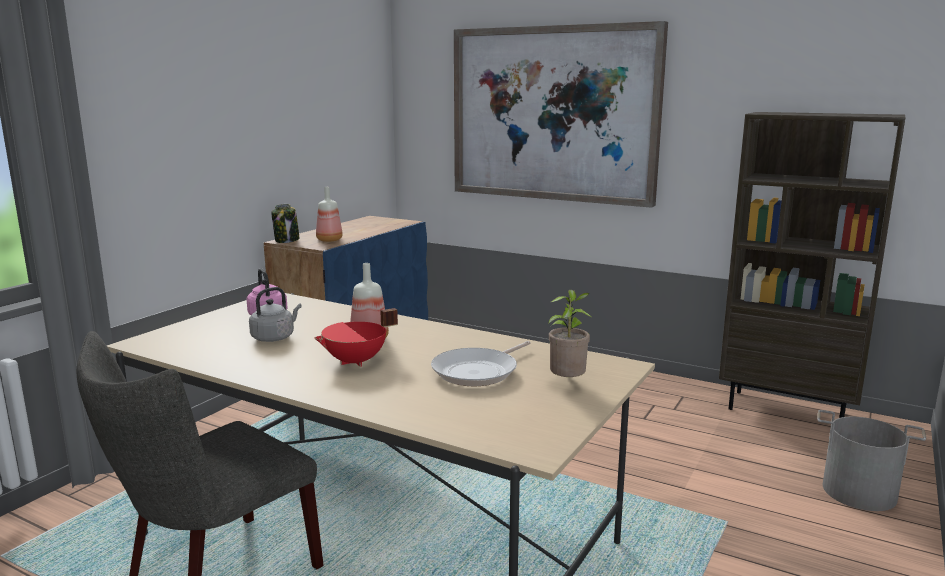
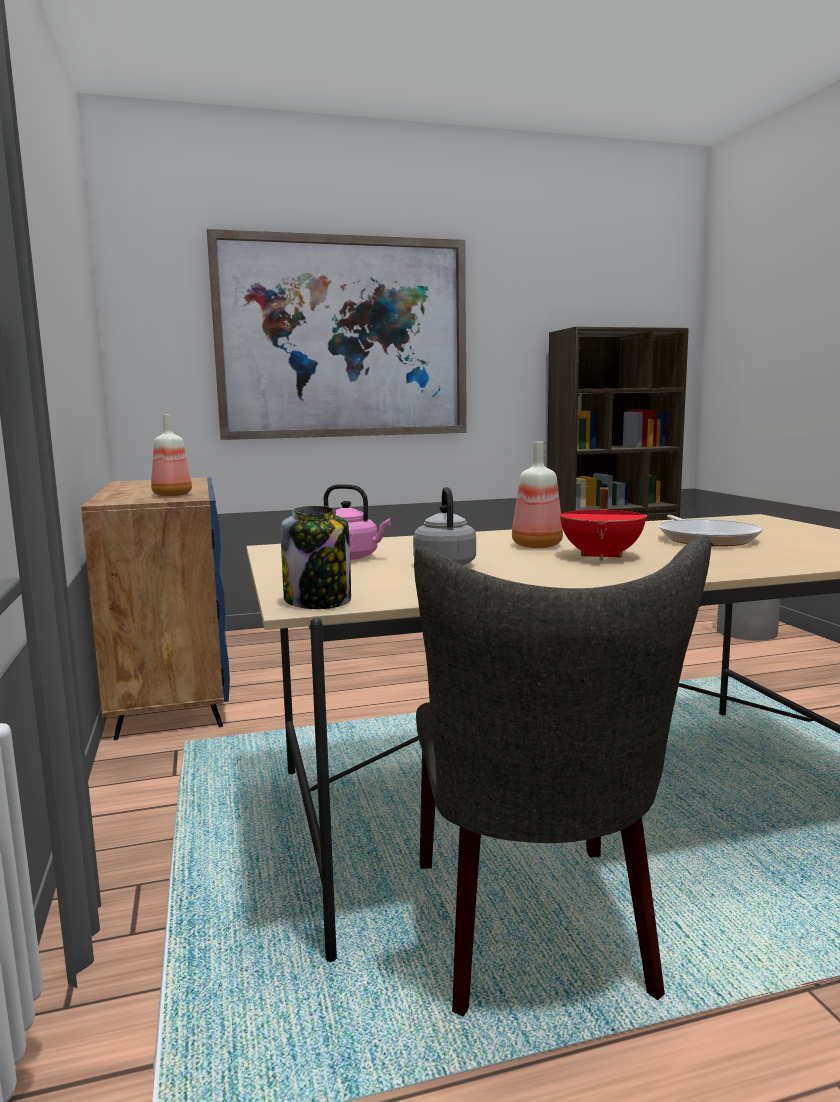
camera: 45 degrees left, 5 degrees down
(287, 240) = (112, 501): jar -> jar (319, 601)
(567, 383) = (777, 529): potted plant -> none

